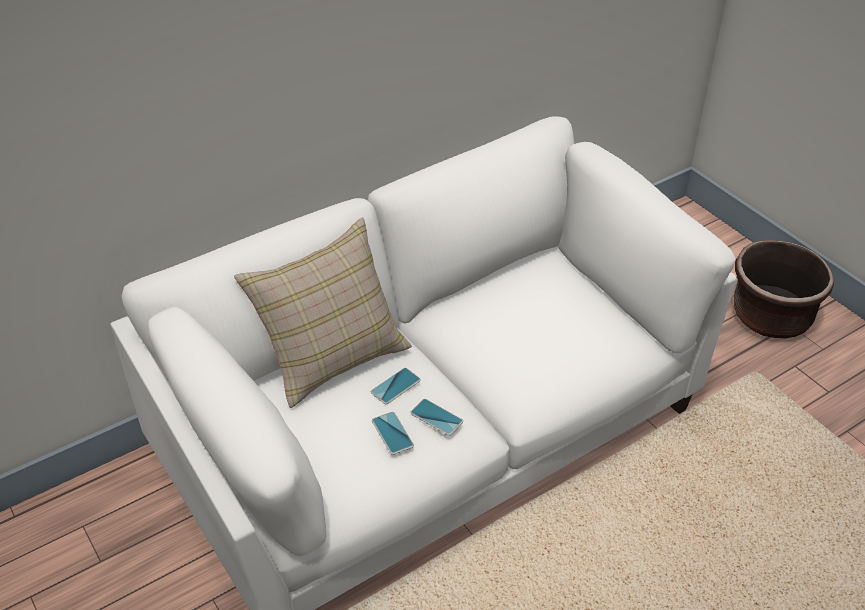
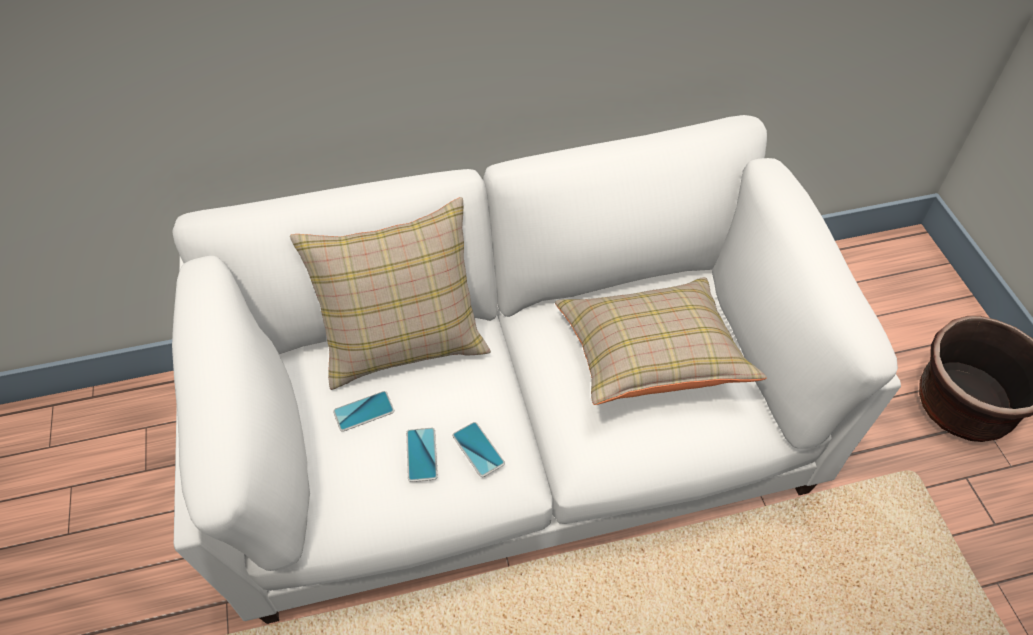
camera: 20 degrees right, 10 degrees up
(395, 386) = (451, 396): phone -> phone (364, 411)
(540, 318) = (650, 358): none -> beige pillow

